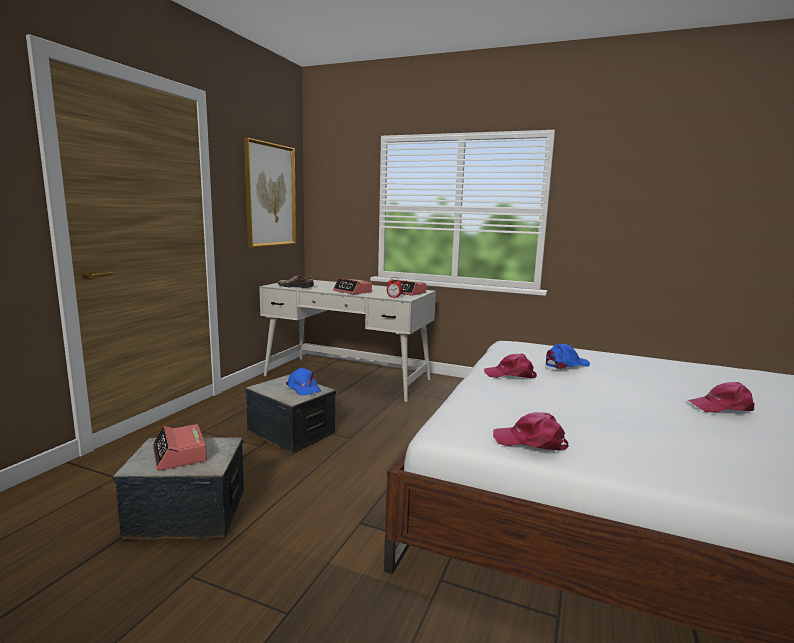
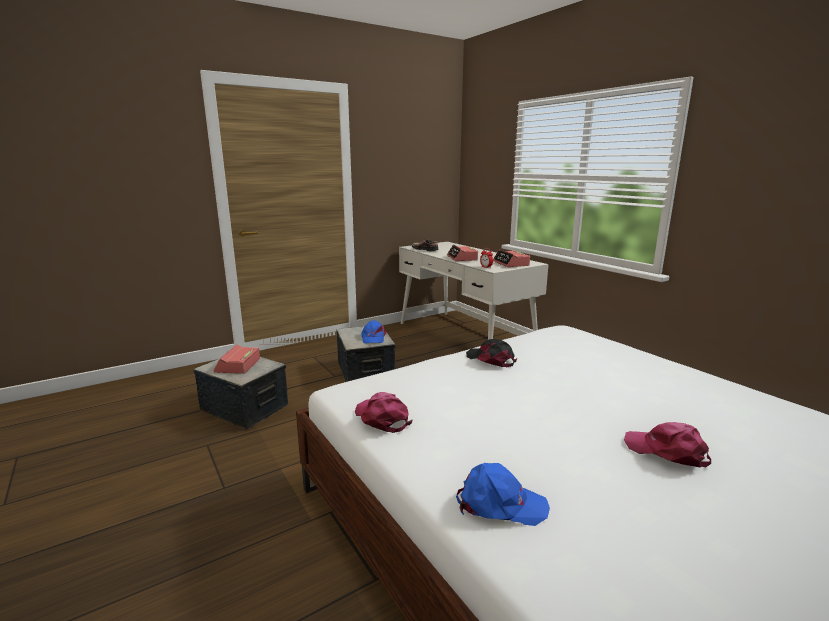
camera: 35 degrees right, 5 degrees up
(270, 195) = (417, 166): picture -> none
(510, 374) = (491, 359): pink cap -> black cap
(566, 364) = (567, 362): blue cap -> blue cap (499, 504)

